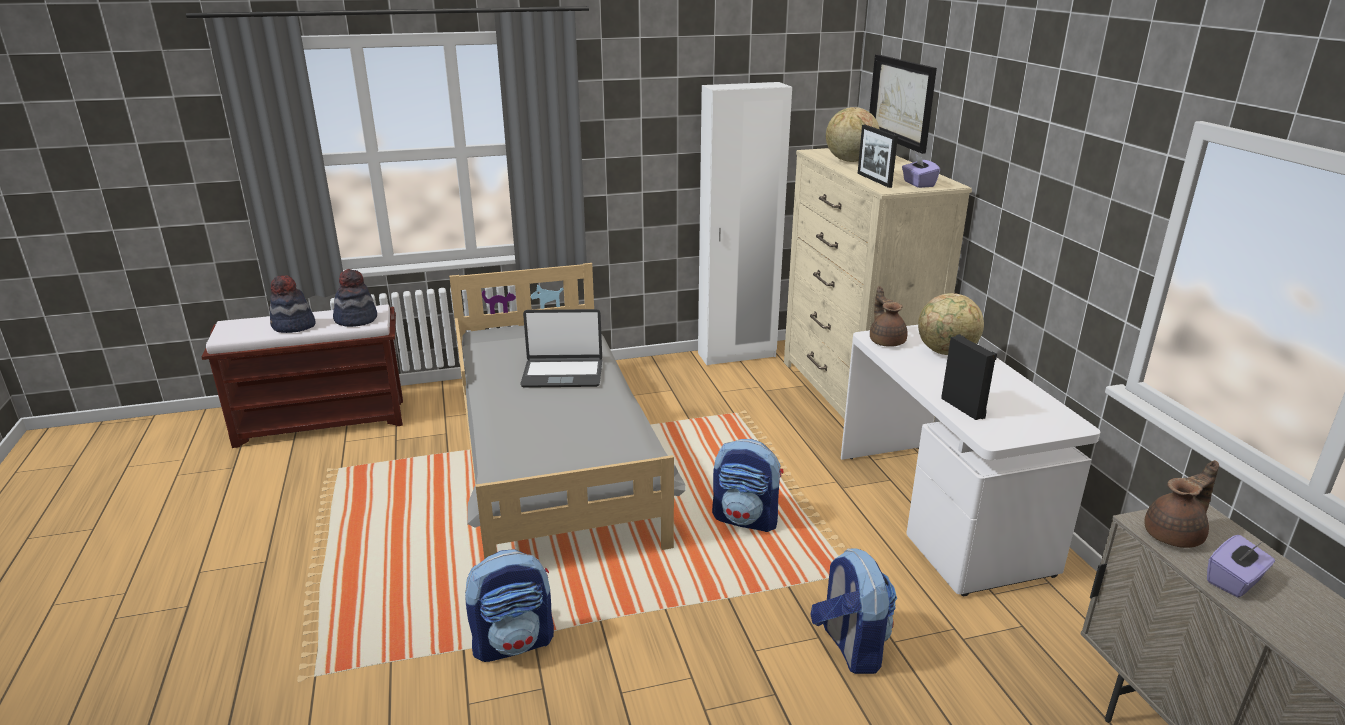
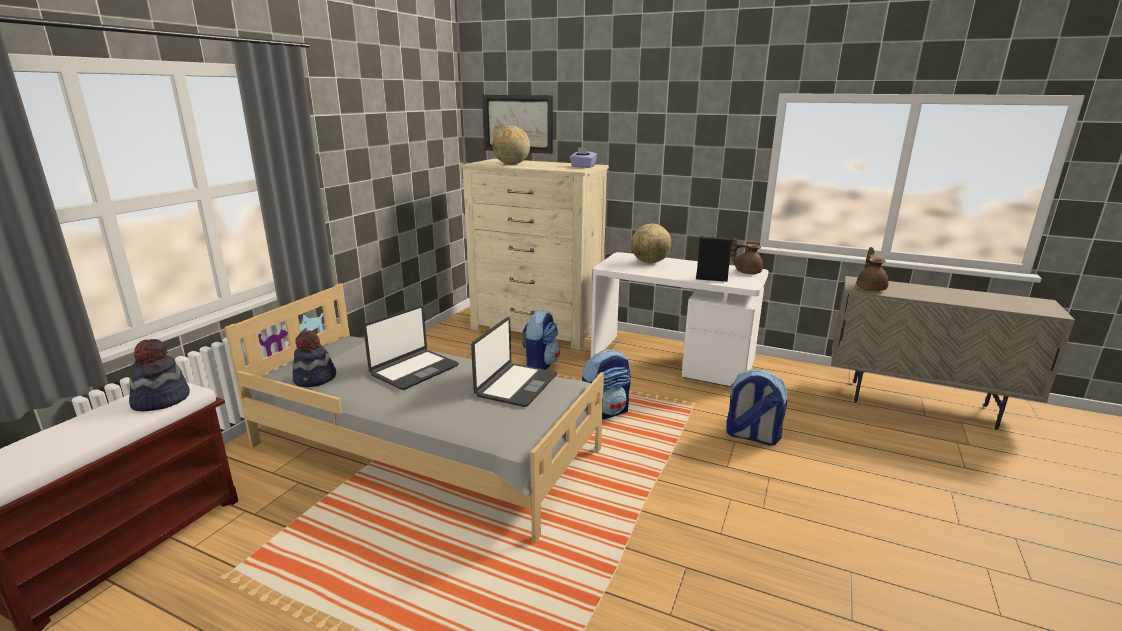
camera: 50 degrees left, 5 degrees down
(293, 326) = (83, 436): hat -> hat (315, 379)
(514, 642) = (623, 560): backpack -> backpack (540, 365)
(600, 429) = (515, 385): none -> laptop
(737, 355) = (435, 336): white wardrobe -> none
(874, 180) = (557, 168): picture frame -> none
(886, 341) = (616, 266): brown teapot -> brown teapot (746, 272)
(1234, 581) = (911, 293): purple tissue box -> none

